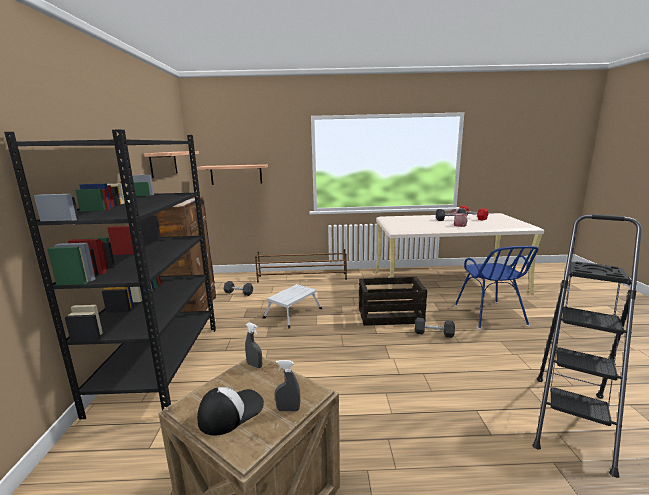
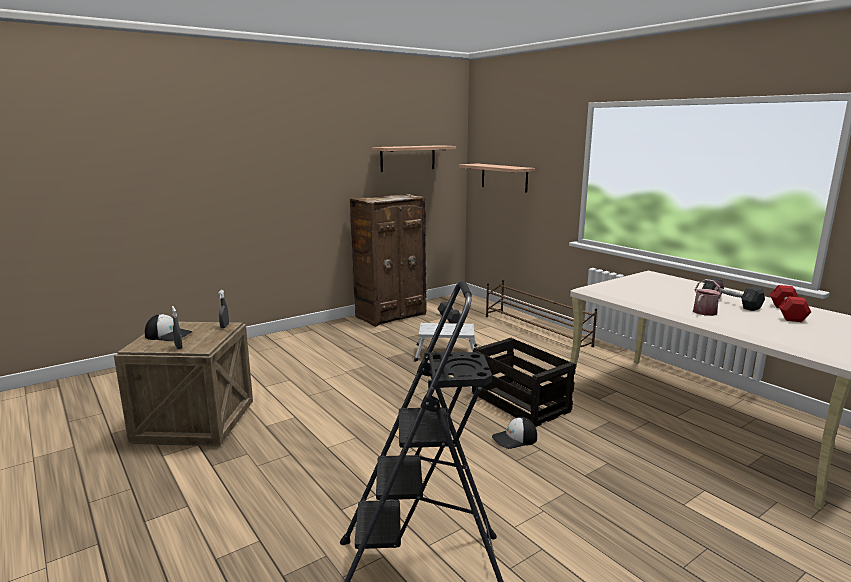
camera: 55 degrees right, 0 degrees up
(160, 365) = (301, 339): black bookcase -> none
(433, 333) = (515, 439): grey dumbbell -> cap
(490, 316) = (639, 474): blue chair -> none

